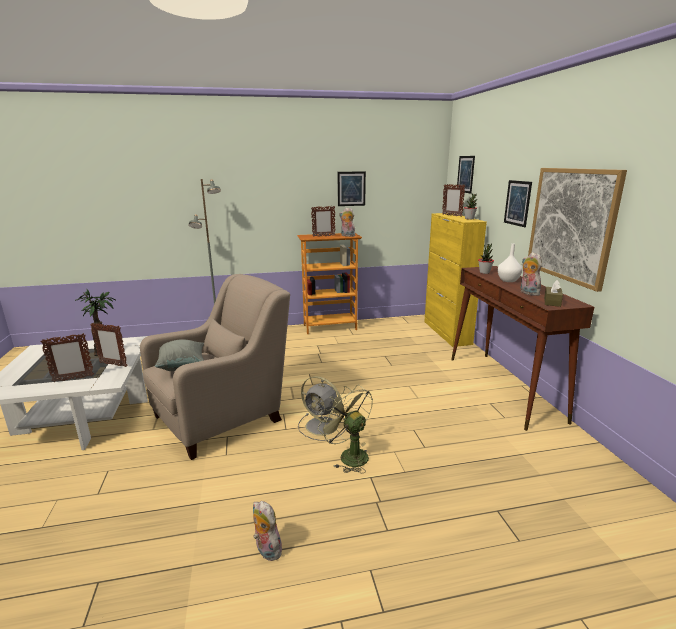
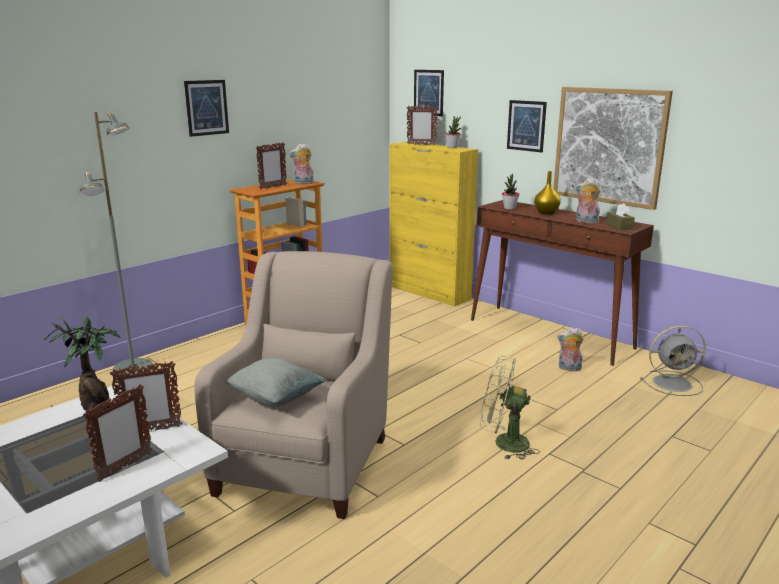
camera: 35 degrees left, 0 degrees up
(266, 550) = (551, 554): plush toy -> plush toy (569, 368)
(323, 426) = (439, 427): grey fan -> grey fan (673, 383)
(351, 188) = (290, 116): picture -> picture (206, 107)
(507, 280) = (545, 213): white vase -> yellow vase

